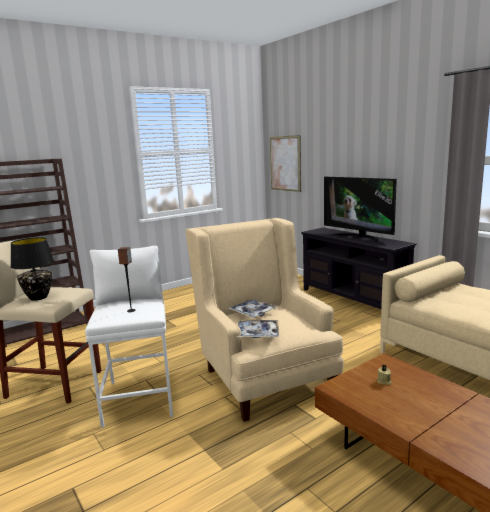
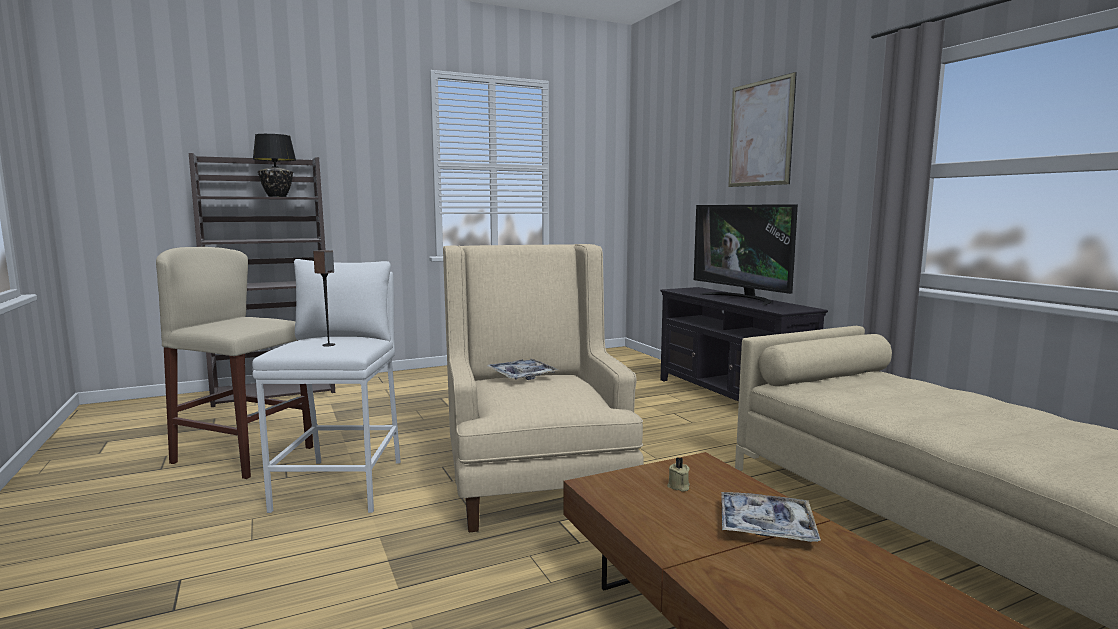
camera: 10 degrees right, 5 degrees down
(38, 297) = (226, 324): black table lamp -> black table lamp (276, 196)
(257, 334) = (507, 399): tray -> tray (766, 526)
(285, 163) = (654, 192): picture -> picture (760, 133)

